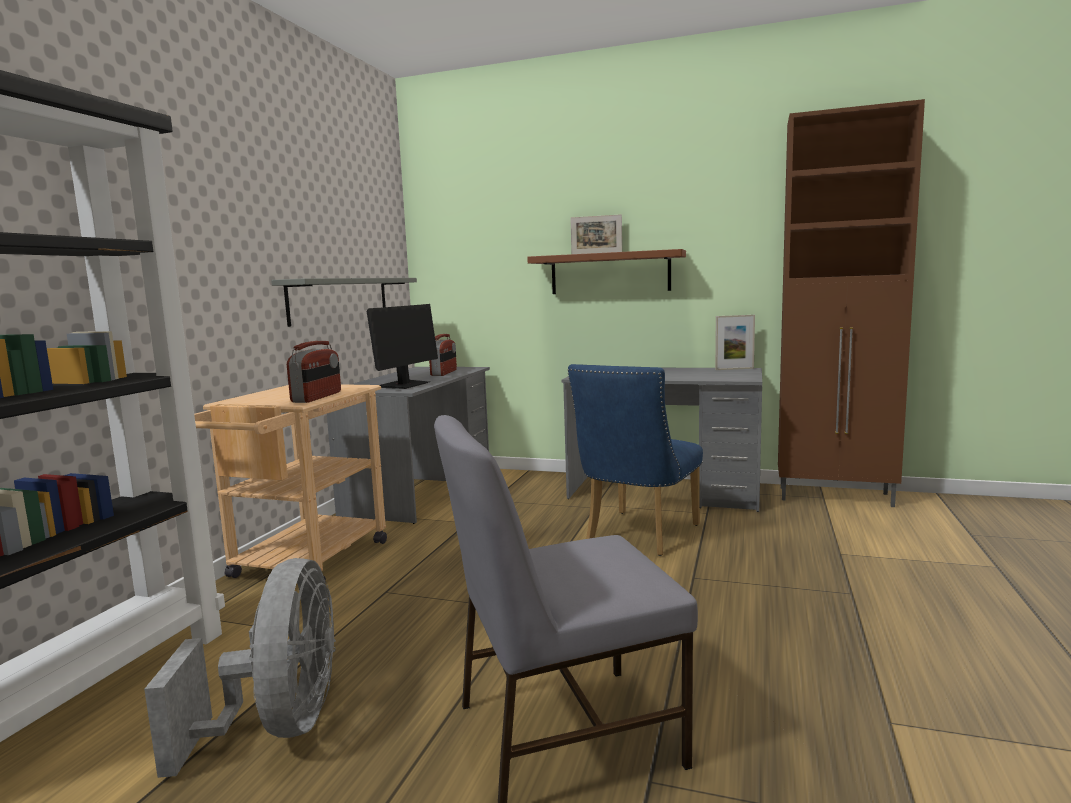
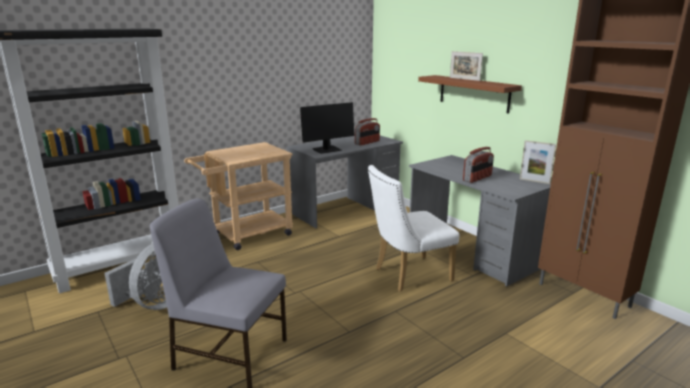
camera: 35 degrees right, 10 degrees up
(317, 397) = (248, 157): radio -> radio (477, 178)
(340, 300) = (307, 94): grey shelf -> none
(637, 536) = (407, 275): blue chair -> white chair

